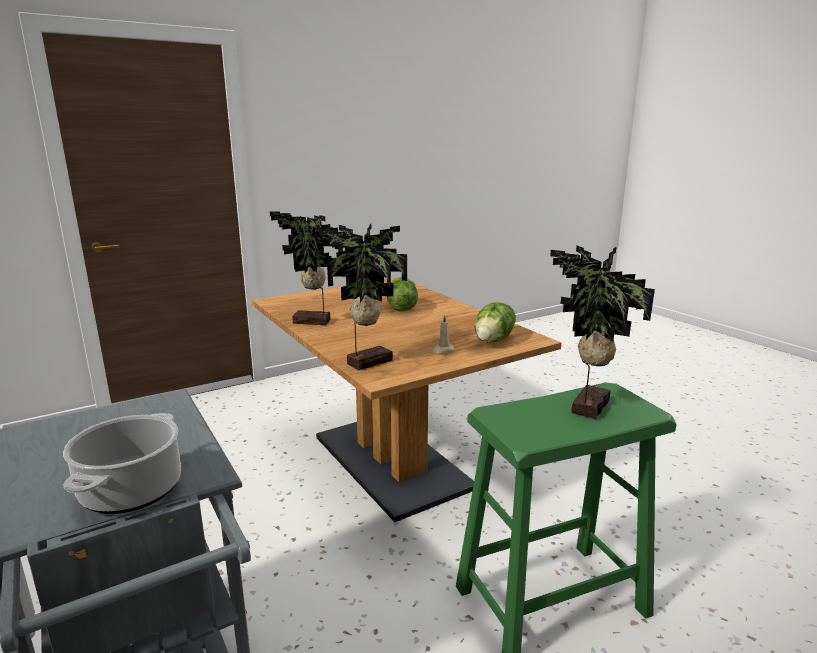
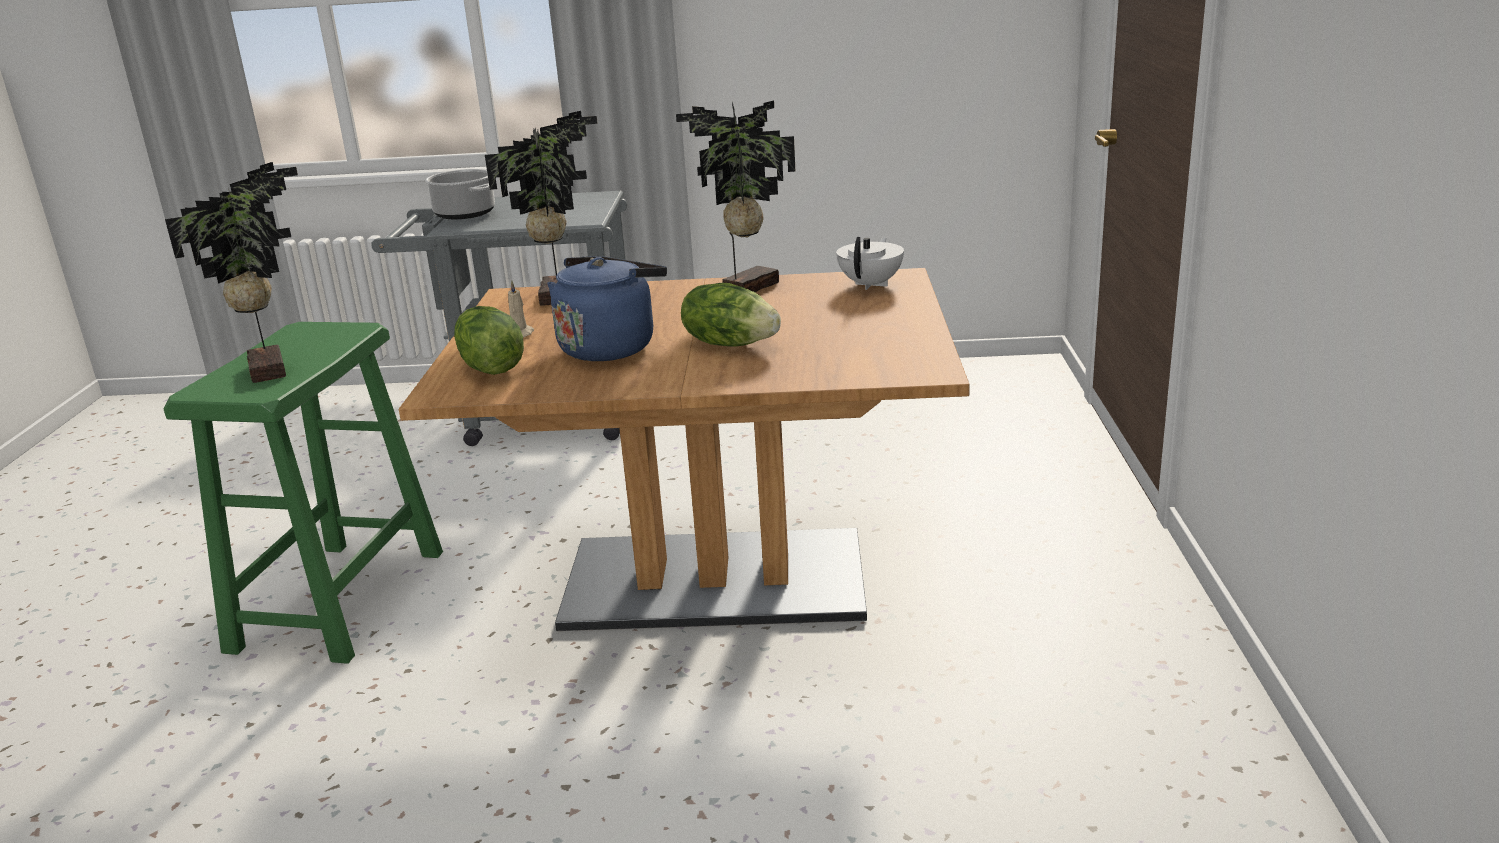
camera: 125 degrees right, 5 degrees up
(290, 302) = (871, 284): none -> white teapot
(434, 326) = (610, 347): none -> blue kettle

